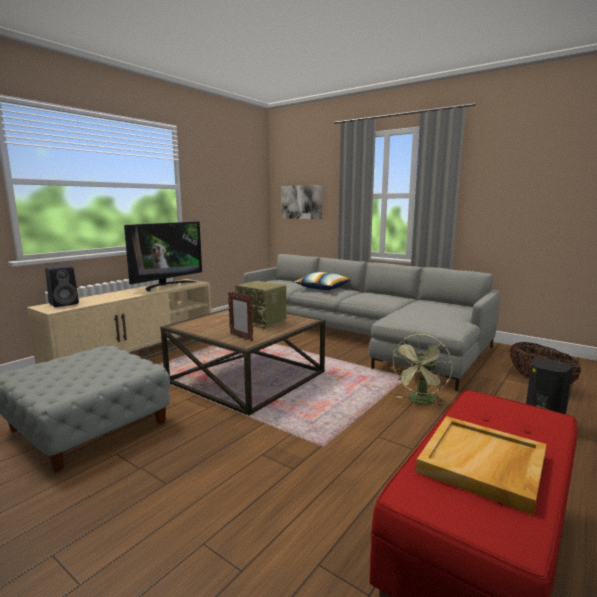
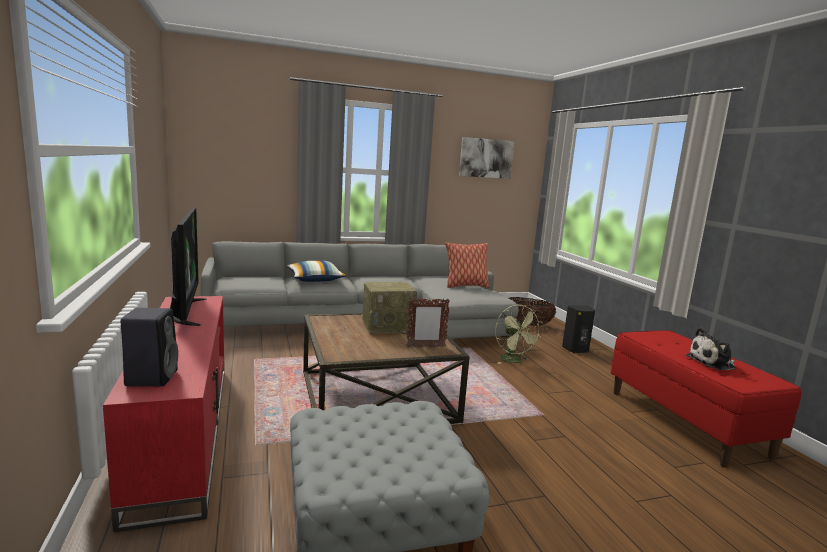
camera: 55 degrees left, 0 degrees up
(136, 353) = (182, 430): beige tv stand -> red tv stand
(301, 202) = (230, 170): picture -> picture (486, 158)
(441, 314) = (465, 286): none -> pillow
(483, 464) = (713, 363): beige tray -> plush toy

